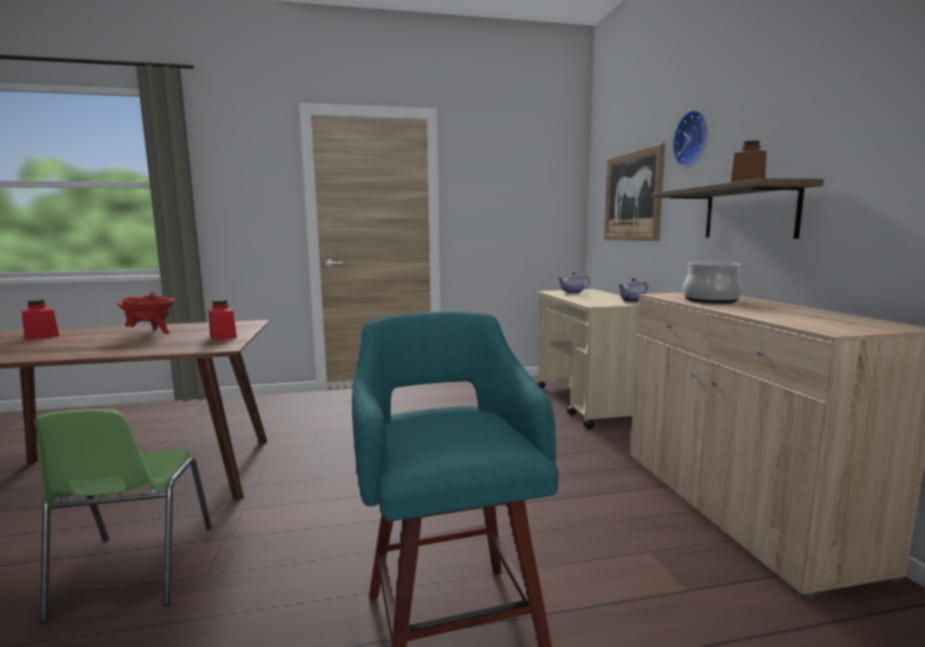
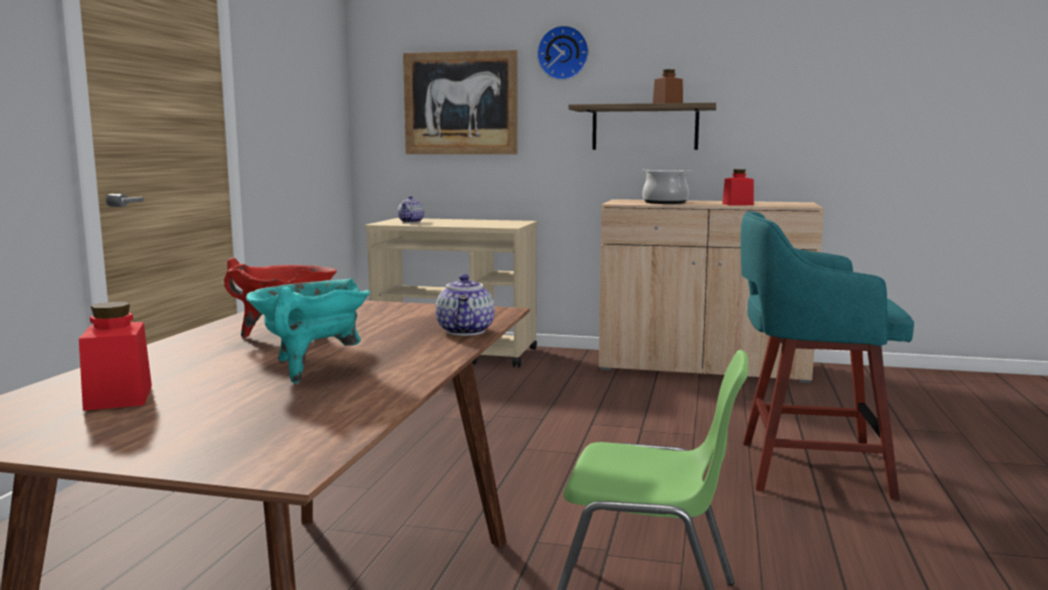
camera: 65 degrees left, 0 degrees up
(75, 344) = (310, 368): none -> turquoise cooking pot
(223, 337) = (410, 311): red jar -> red jar (737, 204)
(632, 301) = (507, 221): teapot -> teapot (467, 331)

